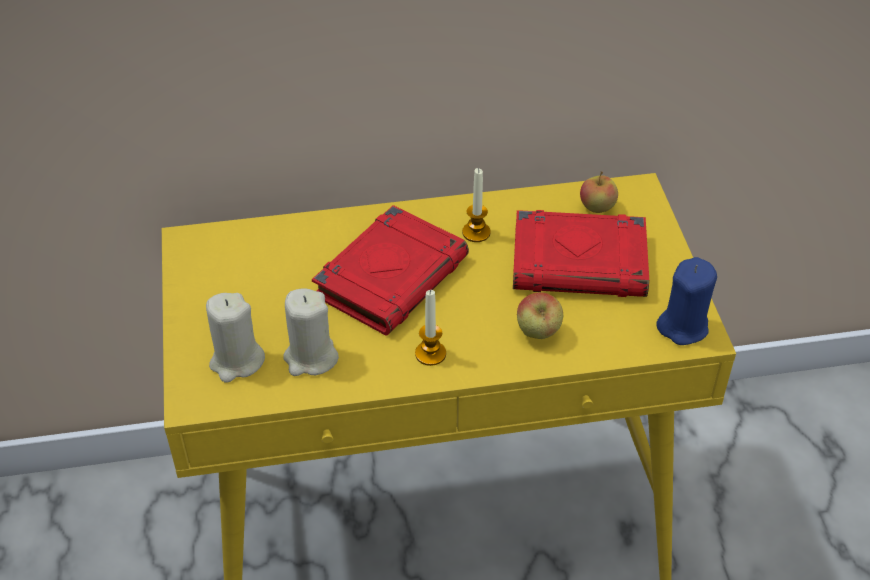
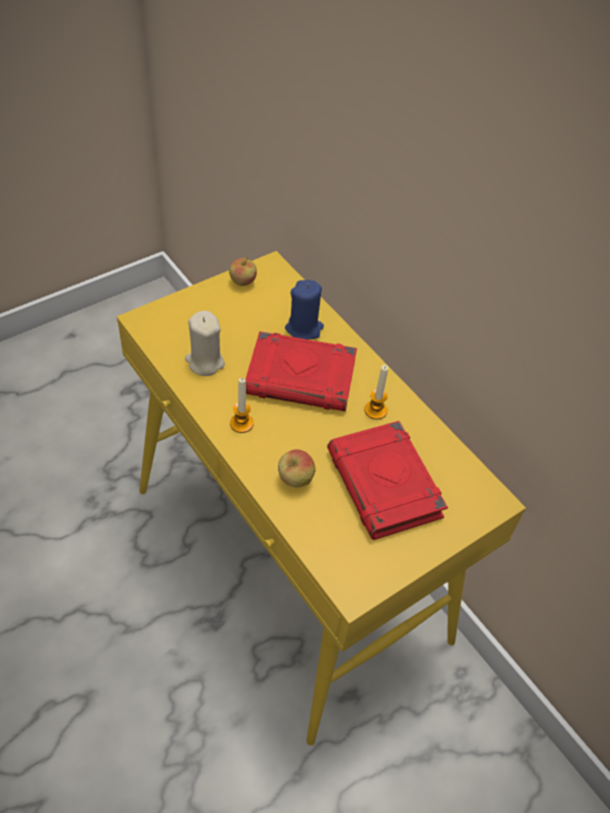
camera: 60 degrees right, 5 degrees up
(236, 361) = (183, 328): beige candle -> none
(597, 207) = (454, 478): apple -> apple (242, 281)
(683, 326) = (356, 575): blue candle -> blue candle (304, 328)

